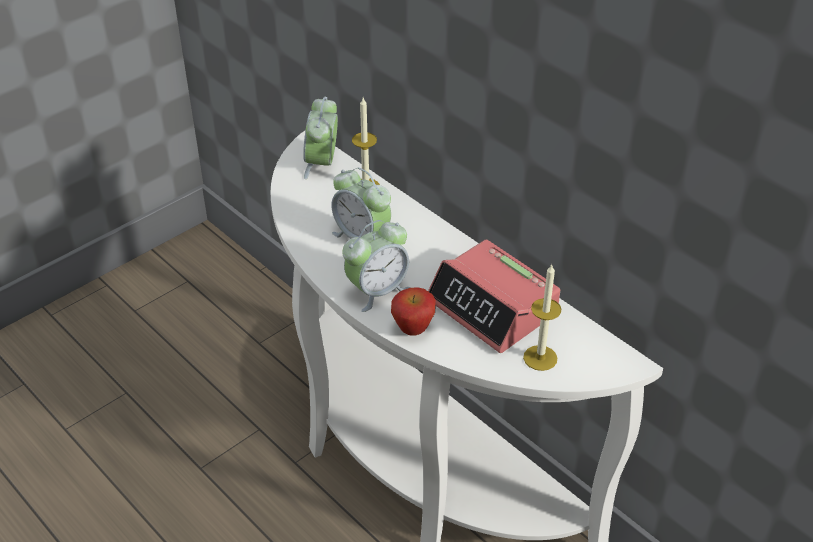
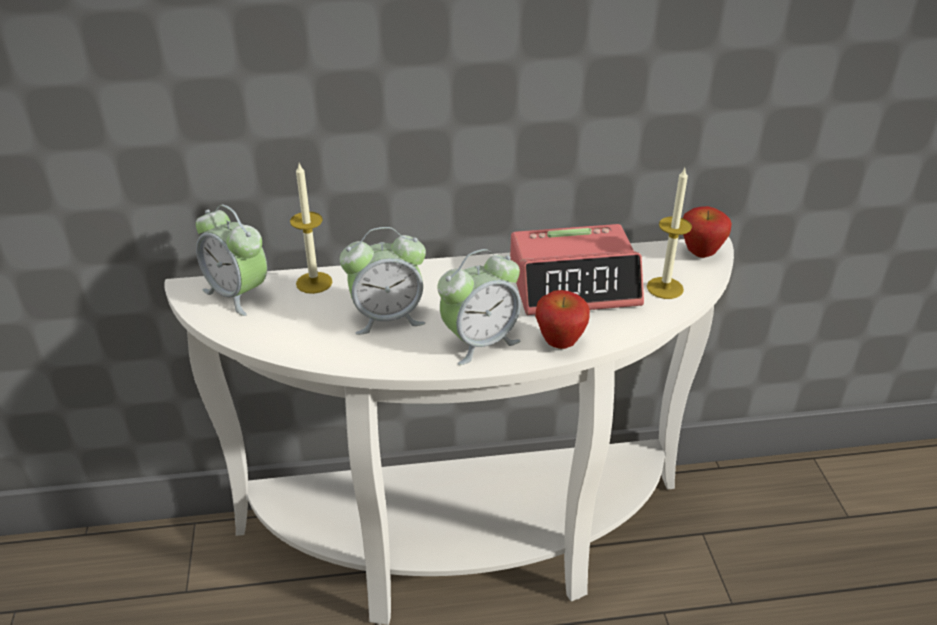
camera: 55 degrees left, 5 degrees down
(377, 291) = (479, 342): alarm clock -> alarm clock turned 60 degrees clockwise
(612, 361) = (700, 254): none -> apple

